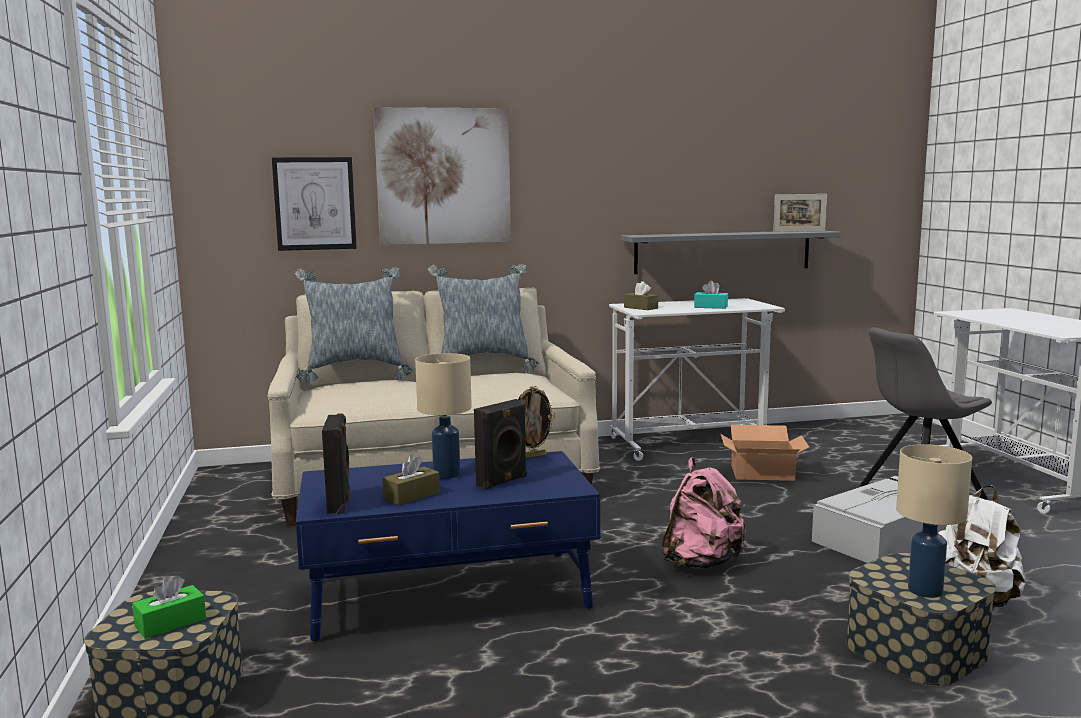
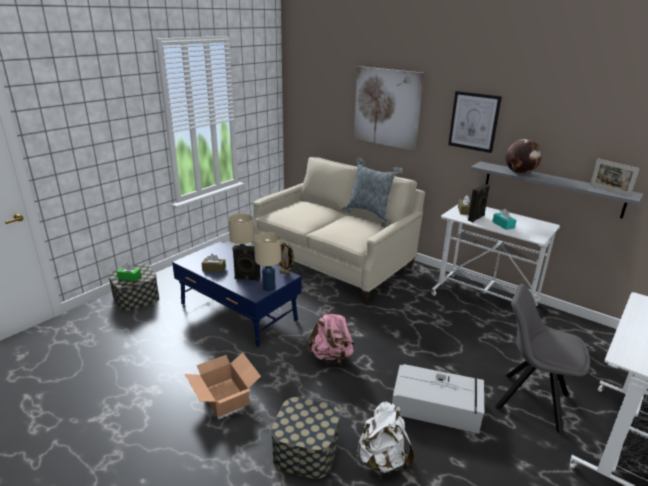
camera: 50 degrees right, 15 degrees up
(315, 203) = (330, 112): picture -> picture (474, 121)
(340, 503) = (194, 260): black speaker -> black speaker (476, 218)
(354, 379) = (317, 202): pillow -> none
(692, 234) = (520, 173): none -> globe
(761, 472) = (474, 336): cardboard box -> cardboard box (225, 396)
(925, 591) = (293, 426): beige table lamp -> beige table lamp (268, 288)

